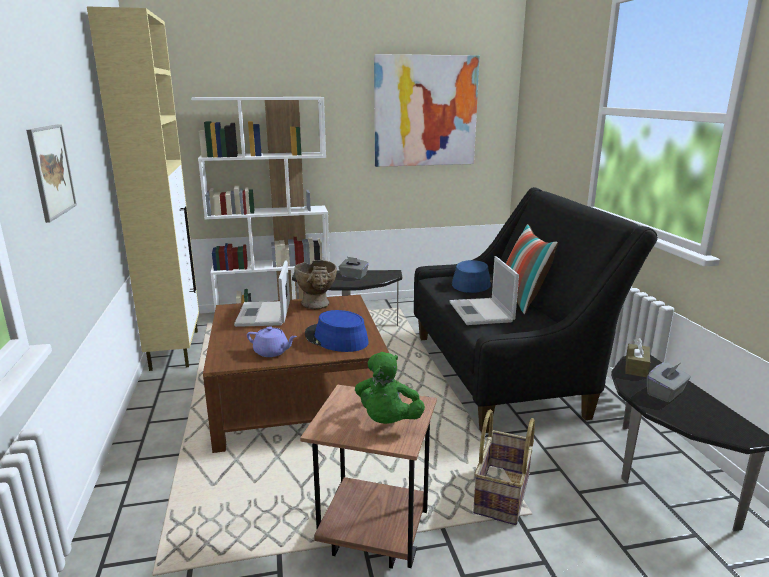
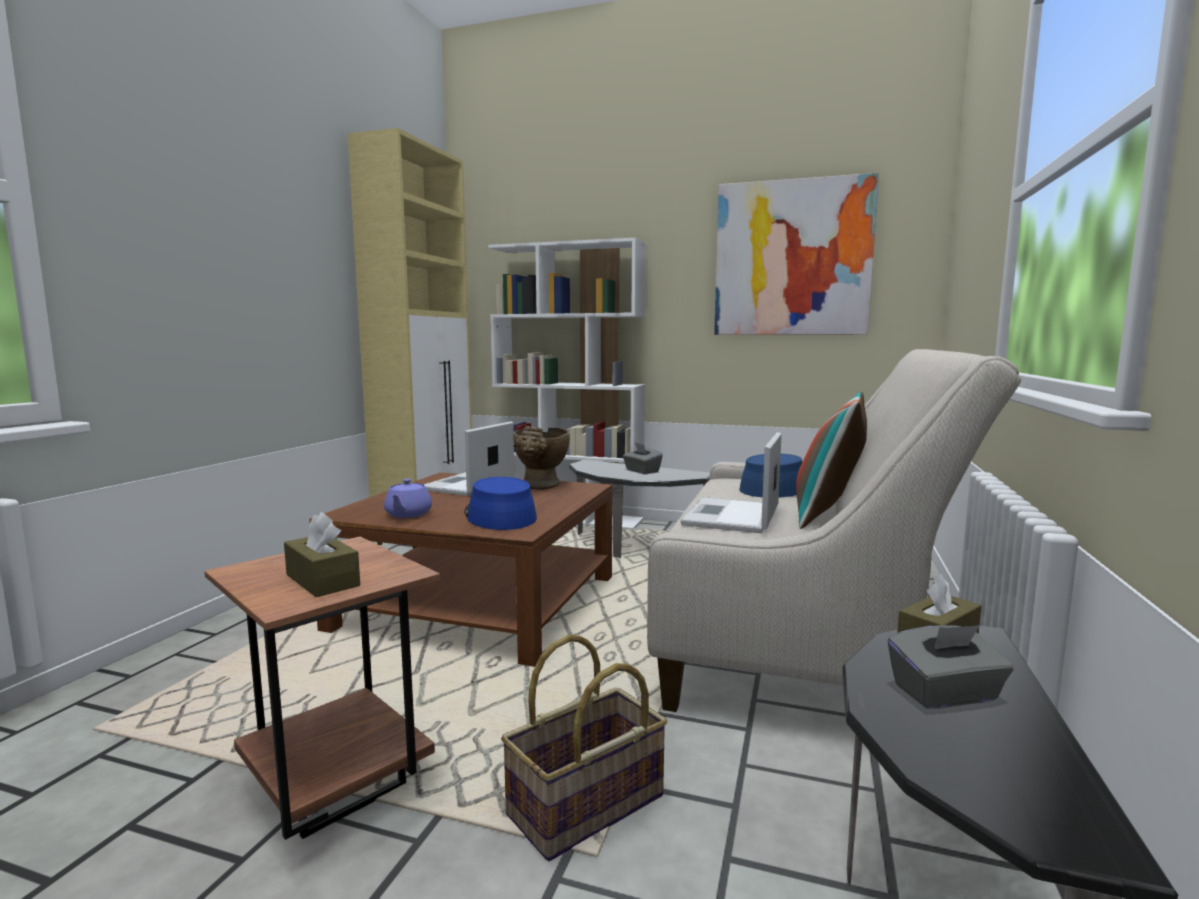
camera: 30 degrees right, 10 degrees down
(51, 171) = (201, 265): picture -> none
(272, 352) = (408, 514): purple teapot -> purple teapot turned 45 degrees clockwise
(388, 422) = (322, 580): green plush toy -> brown tissue box
(505, 372) = (803, 641): black sofa -> beige sofa

